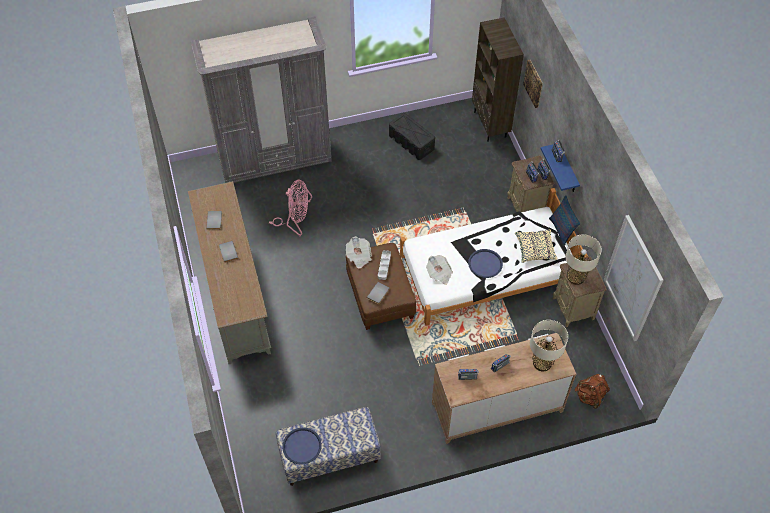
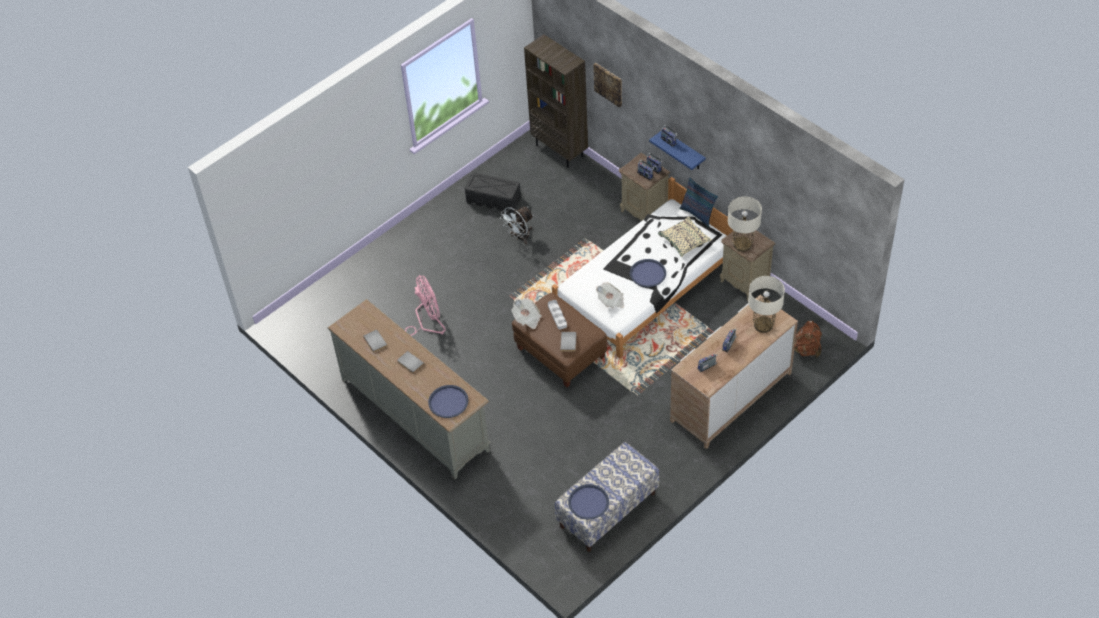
camera: 25 degrees left, 5 degrees down
(234, 301) = (448, 402): none -> blue tray
(275, 158) = (365, 273): grey wardrobe -> none
(411, 183) = (519, 237): none -> white fan
(633, 279) = (804, 215): picture -> none

